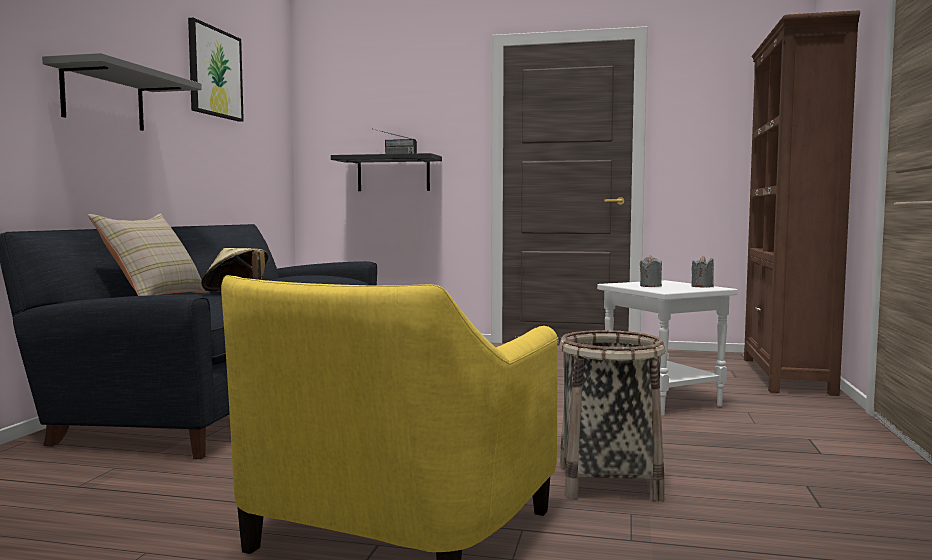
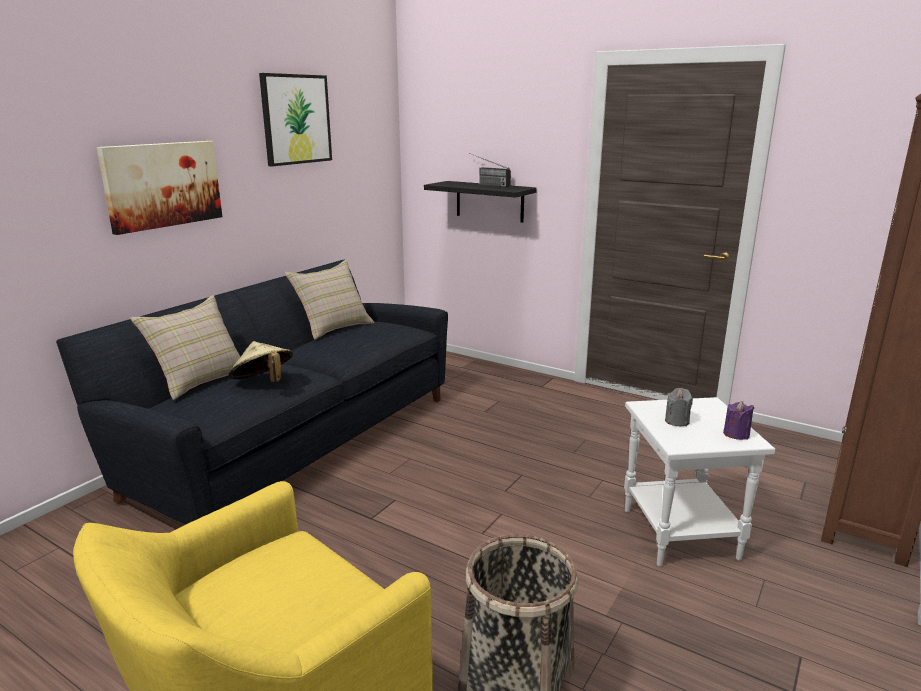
camera: 20 degrees right, 15 degrees up
(103, 98) = (162, 185): grey shelf -> picture
(263, 277) = (333, 327): none -> beige pillow
(702, 287) = (736, 434): grey candle -> purple candle

